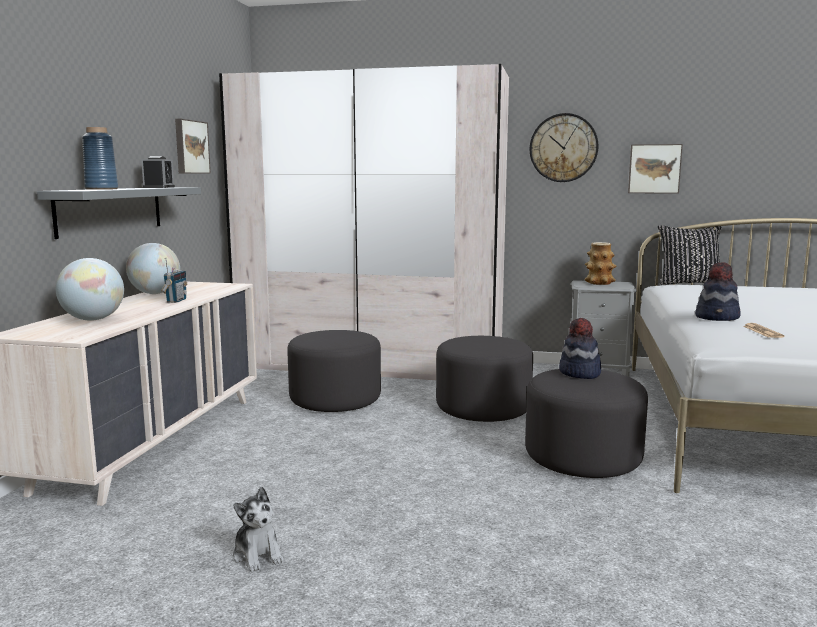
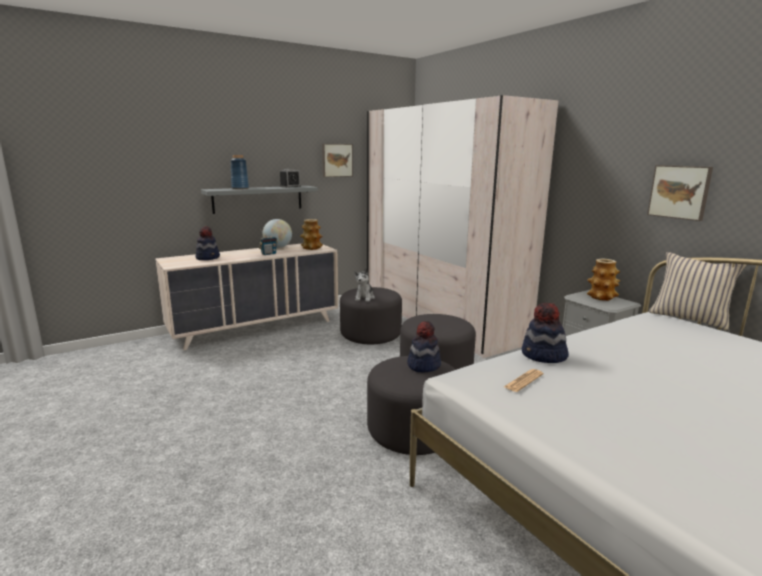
camera: 45 degrees right, 5 degrees up
(93, 319) = (208, 258): globe -> hat
(210, 287) = (311, 248): none -> vase
(258, 555) = (173, 398): plush toy -> plush toy (364, 298)
(563, 148) = (597, 165): wall clock -> none
(689, 283) = (689, 318): black pillow -> beige pillow

